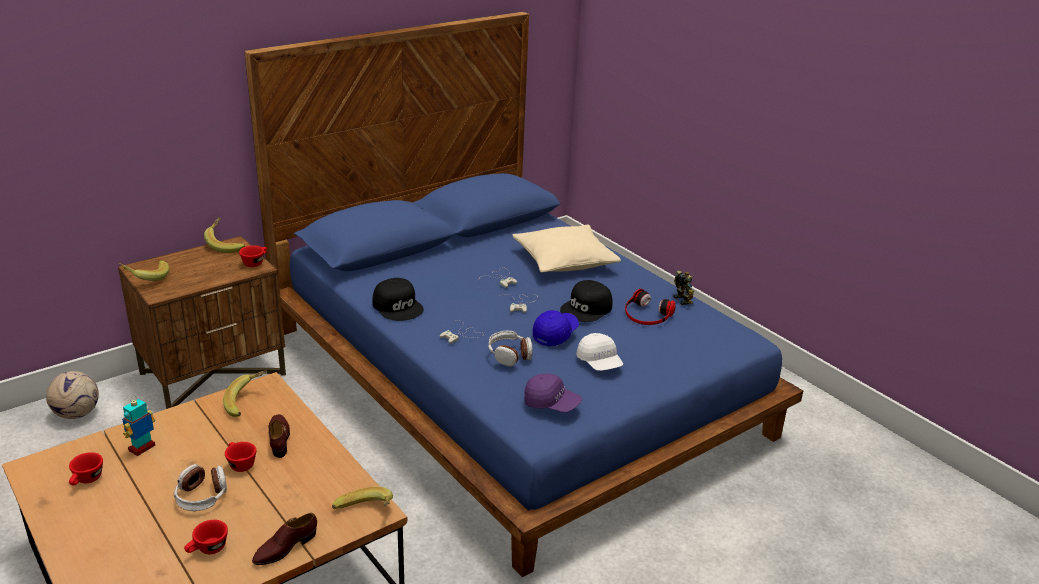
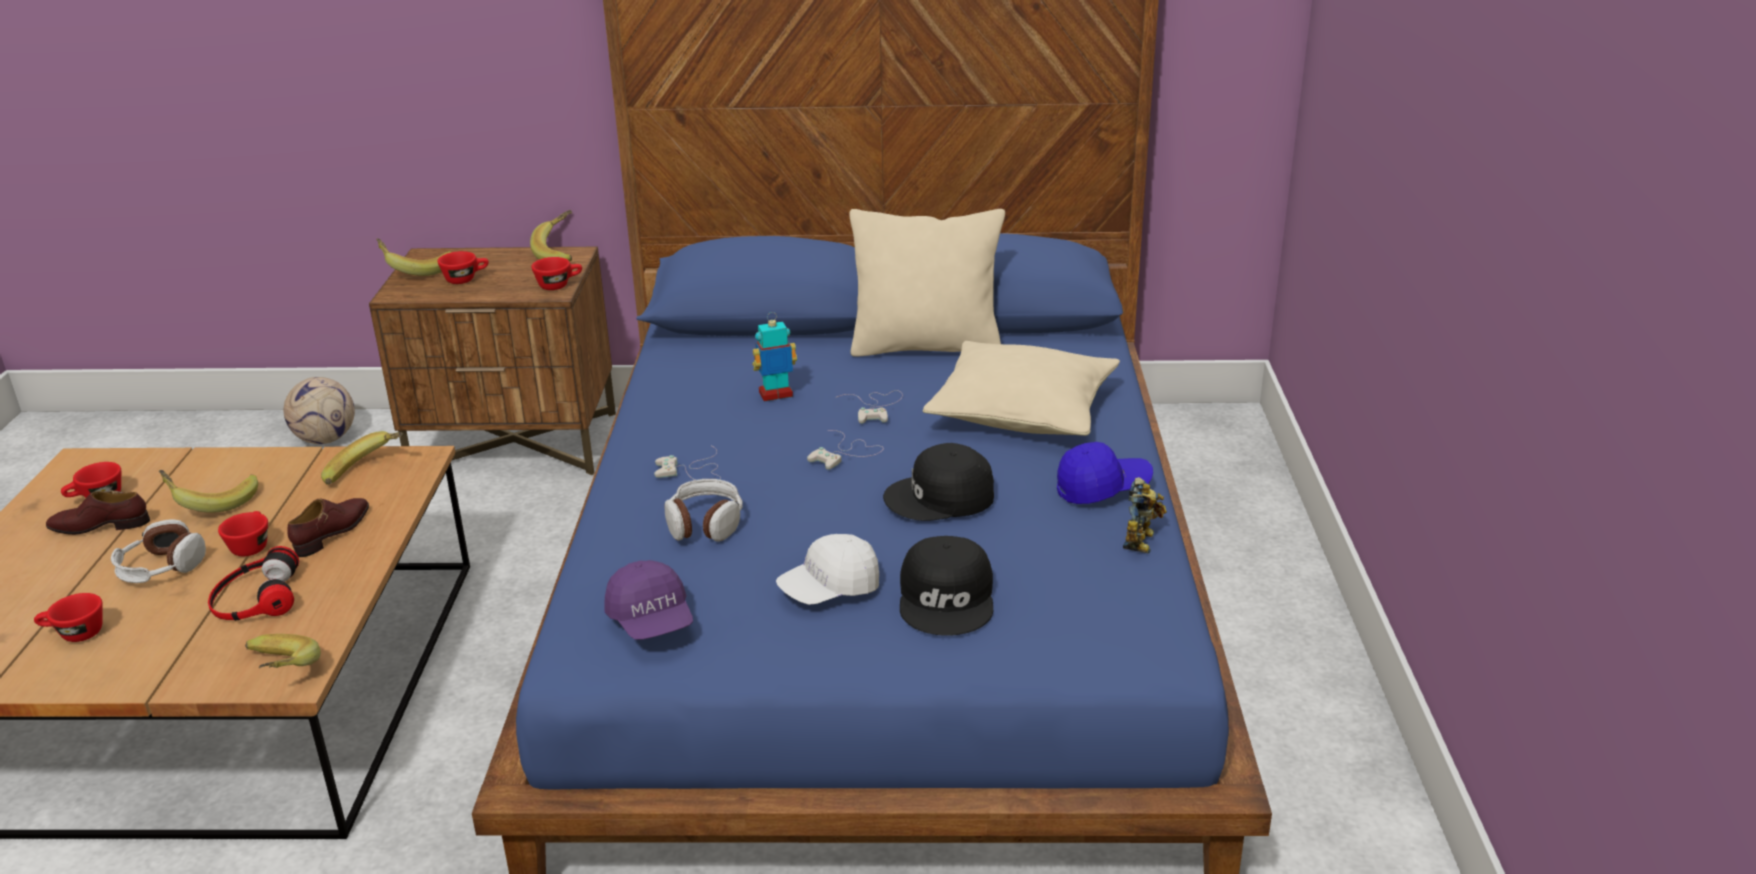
camera: 40 degrees right, 0 degrees up
(142, 448) = (194, 484): toy robot -> toy robot (776, 395)
(173, 452) = (212, 502): none -> banana
(189, 274) = (466, 279): none -> red cup
(285, 548) = (141, 672): brown shoe -> brown shoe (100, 526)
(398, 306) = (673, 402): black cap -> black cap (948, 598)
(480, 244) = (926, 347): none -> beige pillow
(555, 334) = (822, 518): blue cap -> blue cap (1102, 488)
(599, 363) = (829, 589): white cap -> white cap turned 45 degrees clockwise
(647, 314) = (1031, 542): headphones -> headphones (255, 597)

